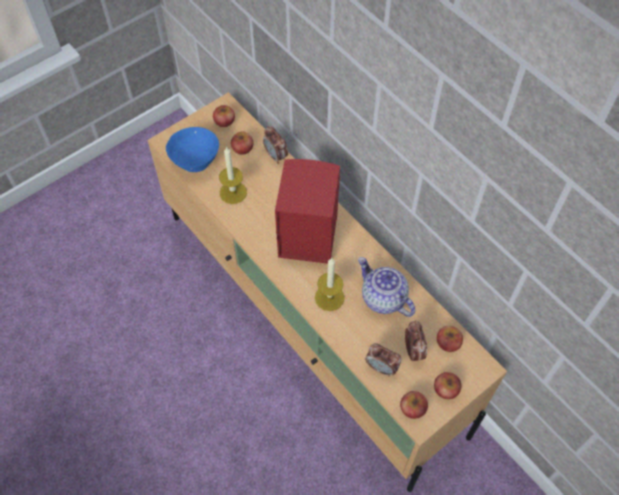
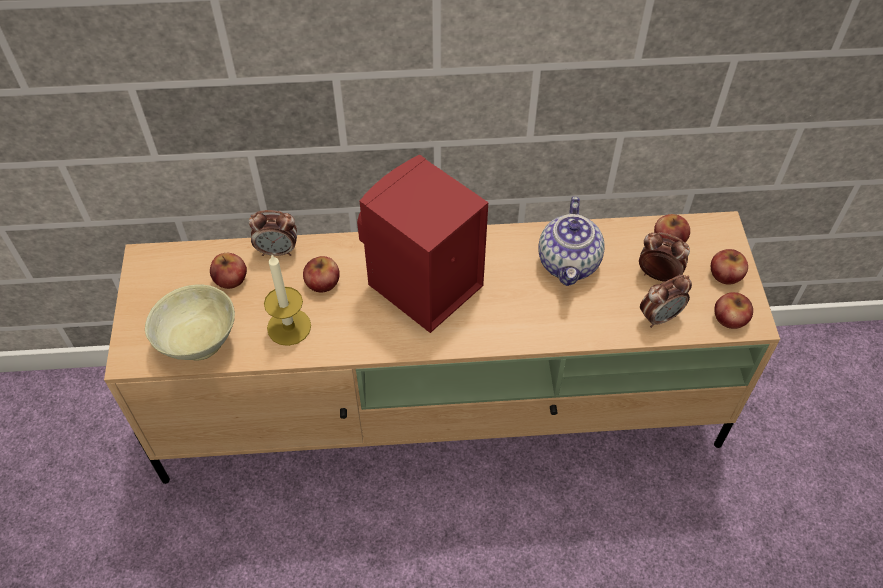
camera: 55 degrees left, 5 degrees down
(196, 161) = (198, 340): blue bowl -> beige bowl
(224, 121) = (168, 274): apple -> apple (322, 282)
(329, 297) = (529, 313): candle -> none
(382, 298) = (569, 263): teapot -> teapot turned 75 degrees counterclockwise

